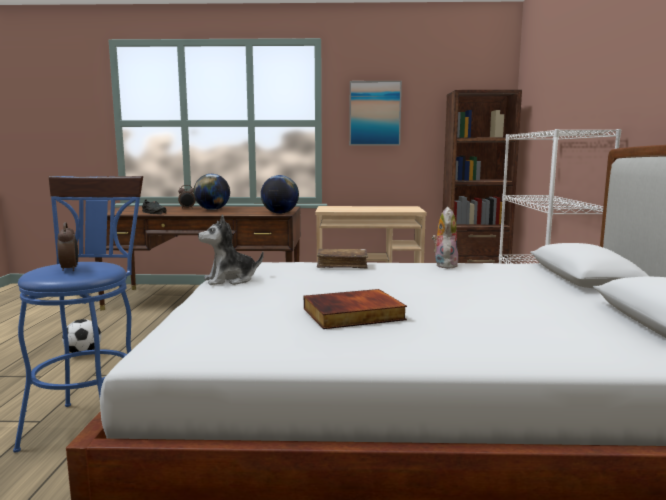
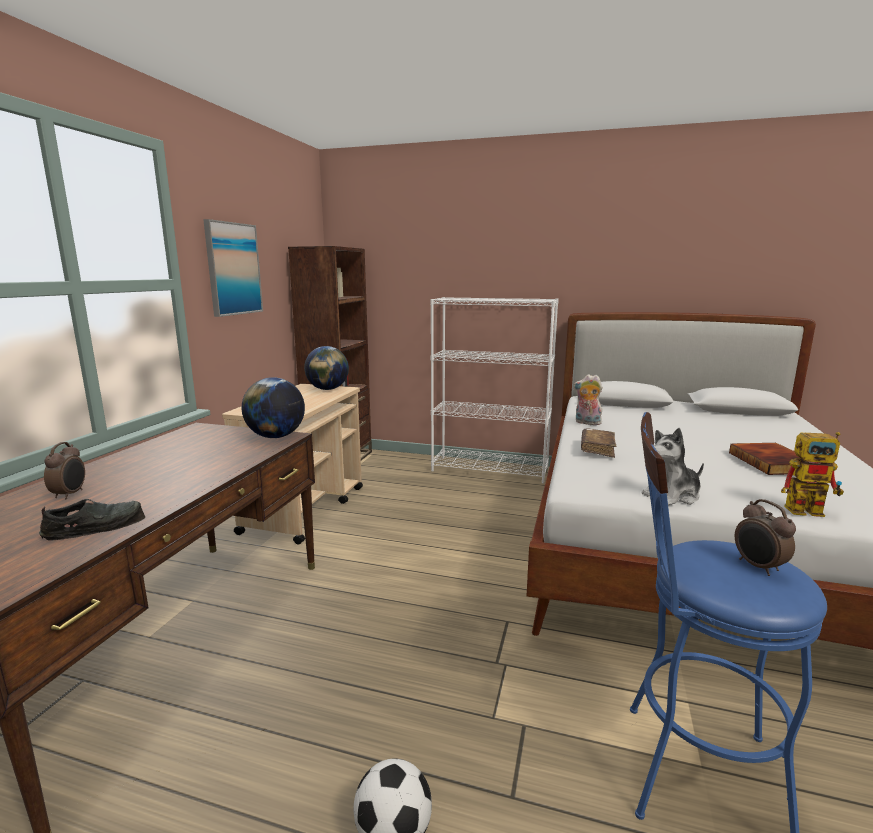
camera: 75 degrees left, 5 degrees up
(70, 269) = (758, 567): alarm clock -> alarm clock turned 105 degrees counterclockwise
(201, 312) = (810, 510): none -> toy robot
(212, 209) = (139, 474): globe -> globe (327, 389)
(230, 280) = (672, 496): plush toy -> plush toy turned 75 degrees clockwise

